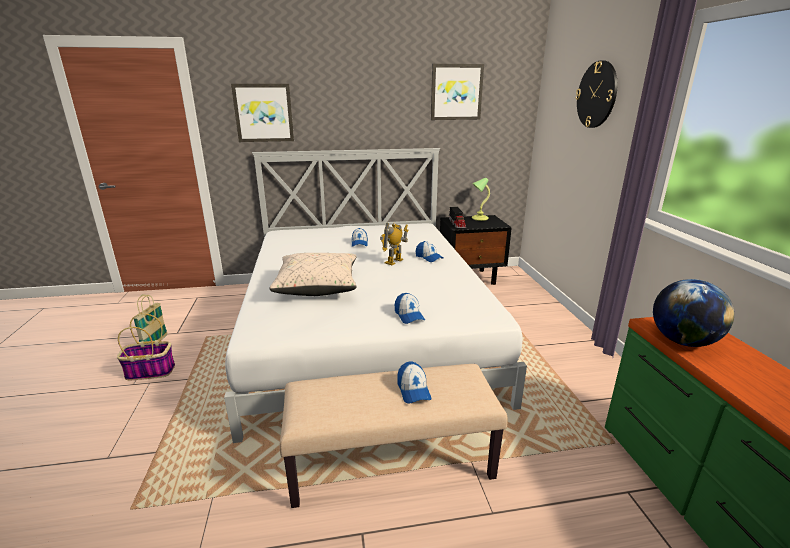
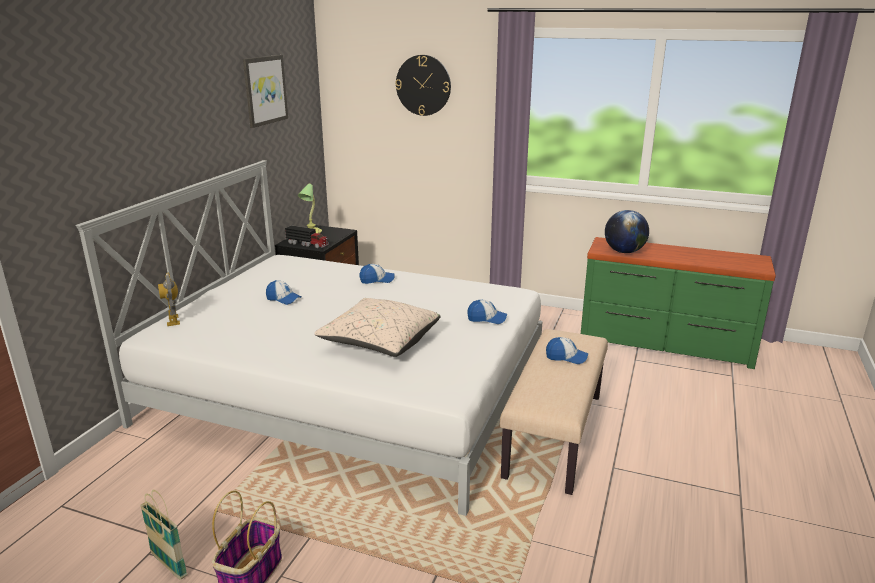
camera: 60 degrees left, 0 degrees up
(263, 113) = (79, 158): picture -> none
(394, 261) = (366, 295): toy robot -> toy robot (173, 320)

